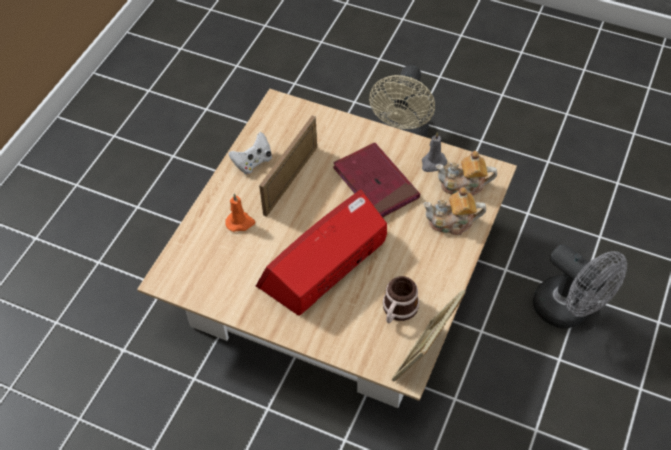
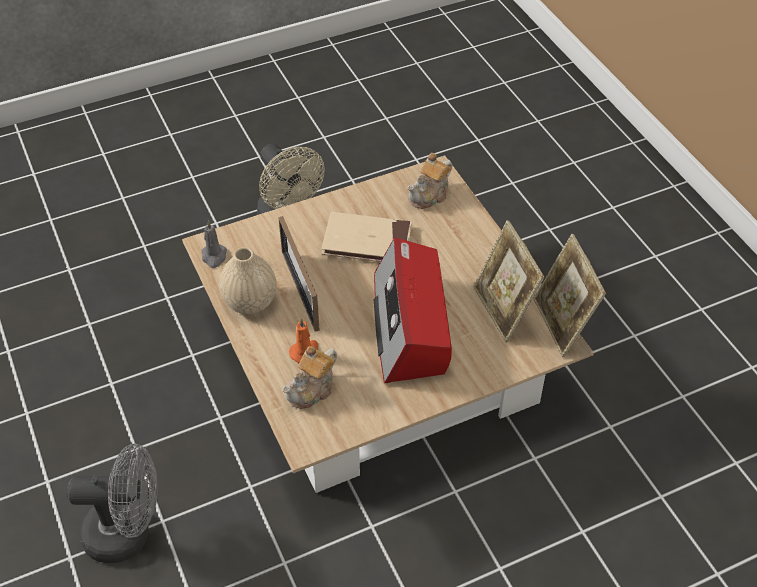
camera: 50 degrees left, 5 degrees down
(253, 162) = (250, 301): white game controller -> beige vase
(375, 183) = (367, 242): red book -> beige book
(398, 310) = (503, 311): mug -> picture frame
(433, 163) = (387, 196): grey candle -> grey candle (214, 257)
(452, 222) = (456, 225): teapot -> teapot (312, 389)
(568, 311) = (556, 245): grey fan -> grey fan (128, 533)

